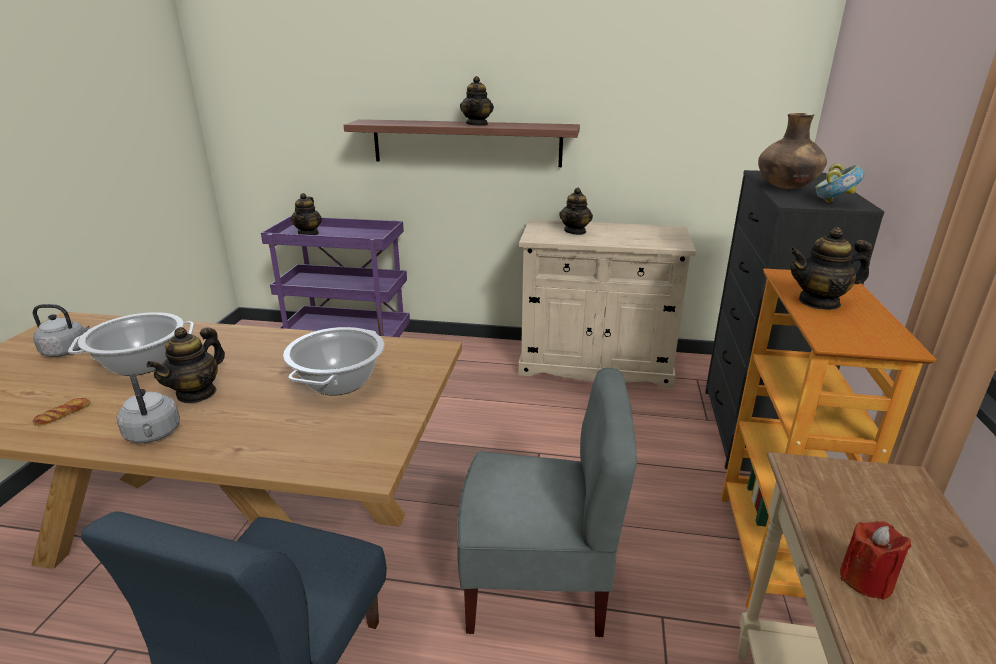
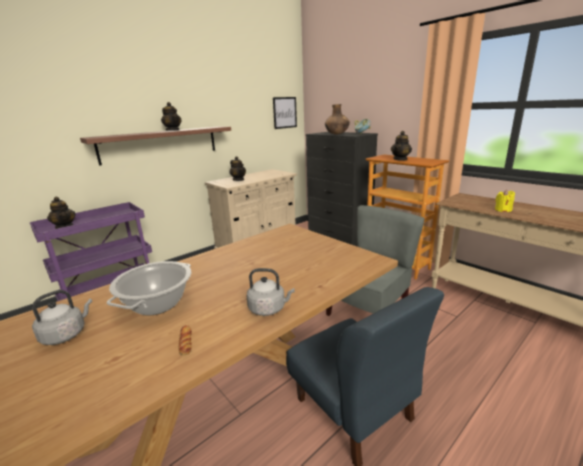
camera: 50 degrees left, 5 degrees down
(197, 393) = (236, 289): teapot -> none
(339, 382) = (287, 252): cooking pot -> none
(755, 109) = (284, 112): none -> picture
(866, 580) = (503, 210): red candle -> yellow candle

